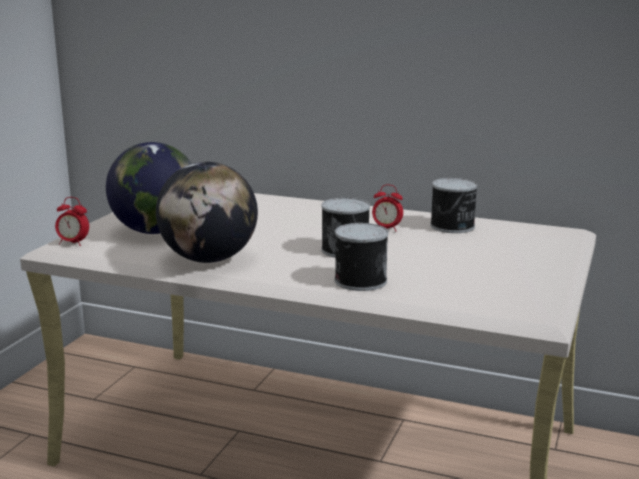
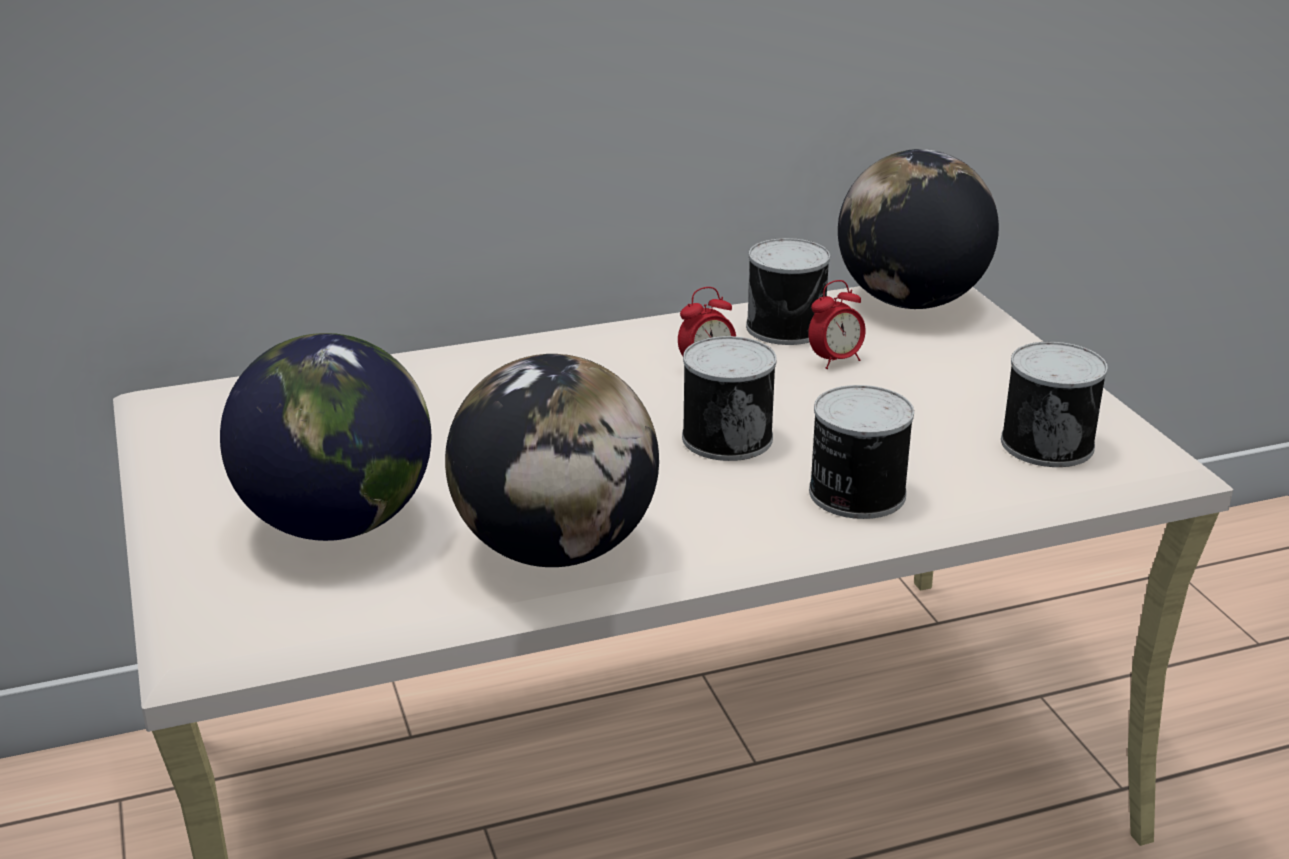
camera: 40 degrees left, 10 degrees up
(73, 243) = (225, 622): alarm clock -> alarm clock (835, 360)
(491, 293) = (1047, 443): none -> can
(536, 233) = (910, 301): none -> globe

